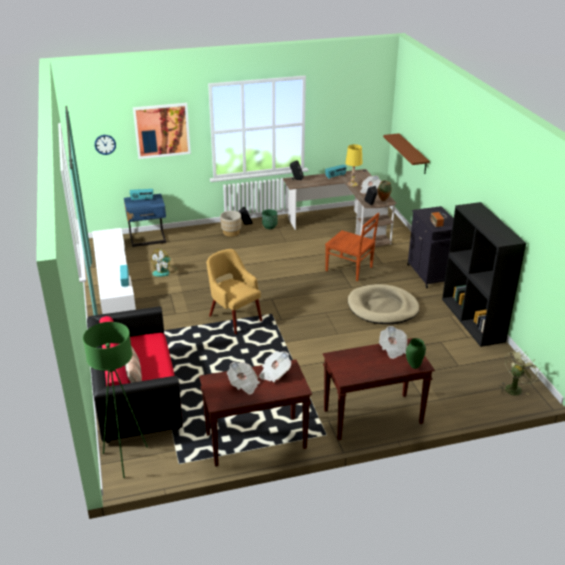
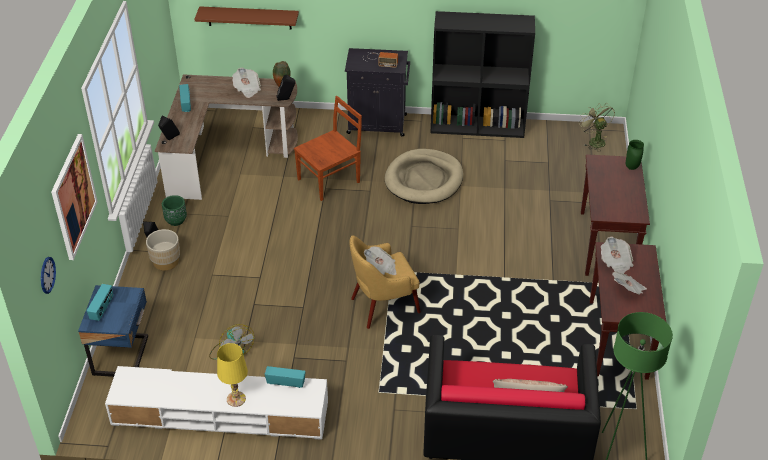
camera: 70 degrees left, 10 degrees up
(352, 184) = (220, 97): yellow table lamp -> yellow table lamp (236, 399)
(392, 349) = (600, 172): newspaper -> newspaper (381, 268)

